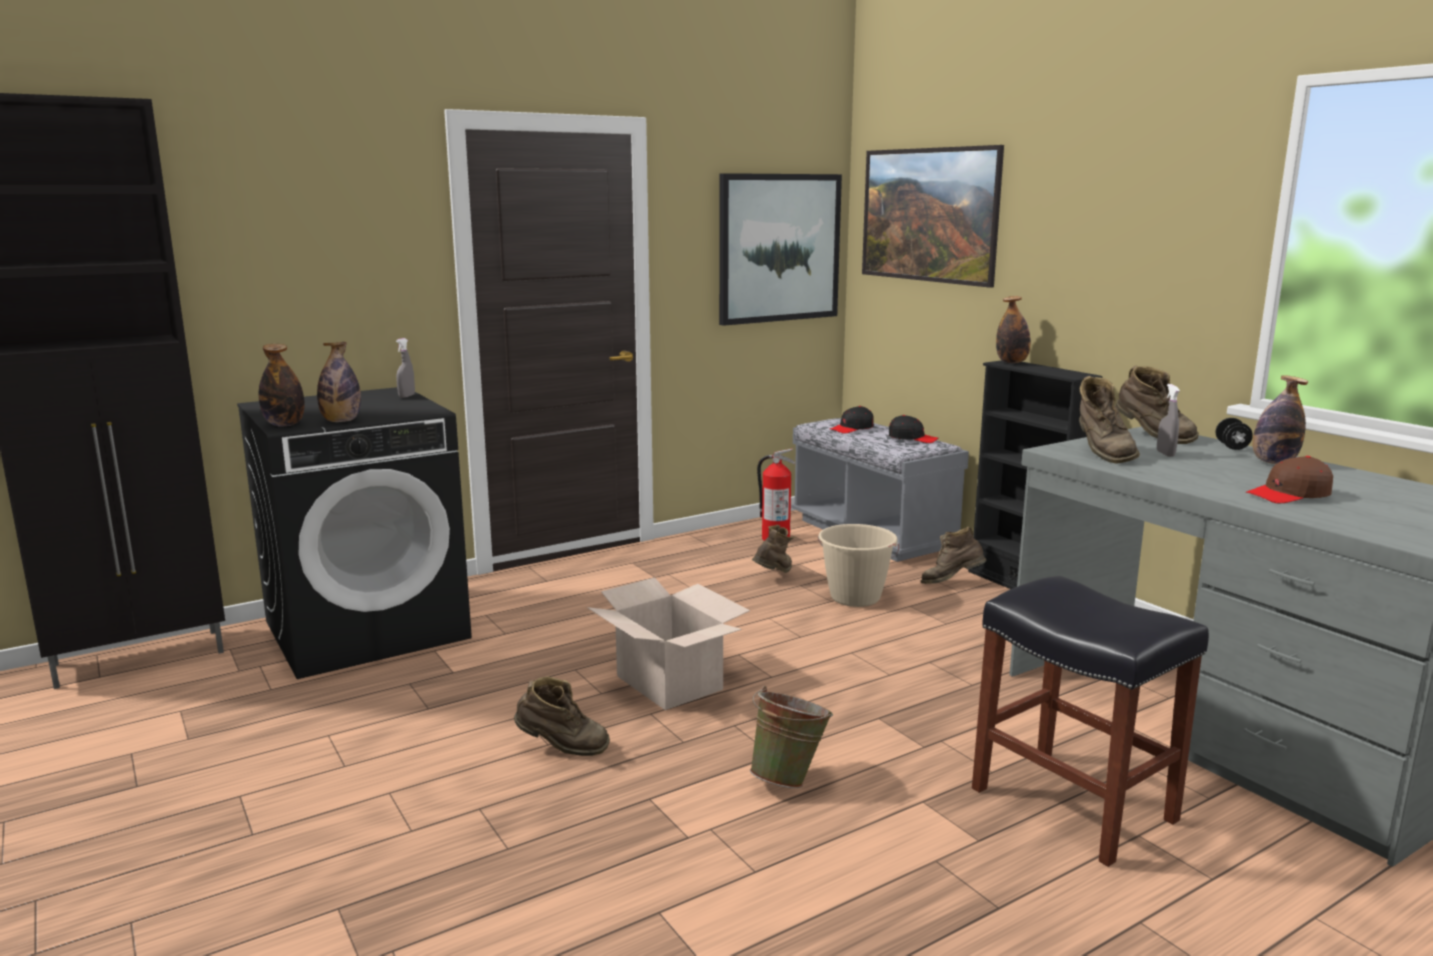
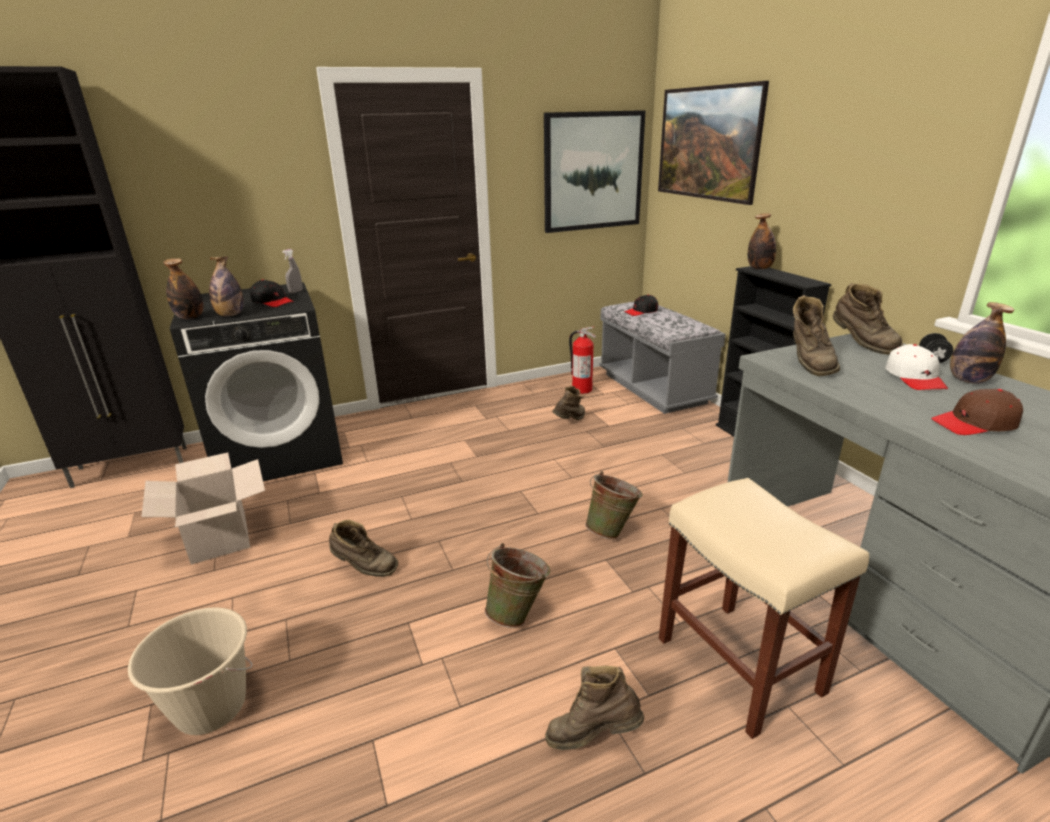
camera: 10 degrees right, 10 degrees up
(668, 683) = (461, 513): cardboard box -> cardboard box (218, 537)
(855, 598) = (623, 444): beige bucket -> beige bucket (211, 708)
(876, 689) = (612, 531): none -> green bucket
(912, 438) = (683, 322): black cap -> black cap (272, 301)
(951, 583) = (700, 435): brown boot -> brown boot (593, 736)
(1070, 803) = (736, 664): black stool -> beige stool
(1165, 454) = (867, 365): grey spray bottle -> none
(1219, 462) = (915, 378): none -> white cap

